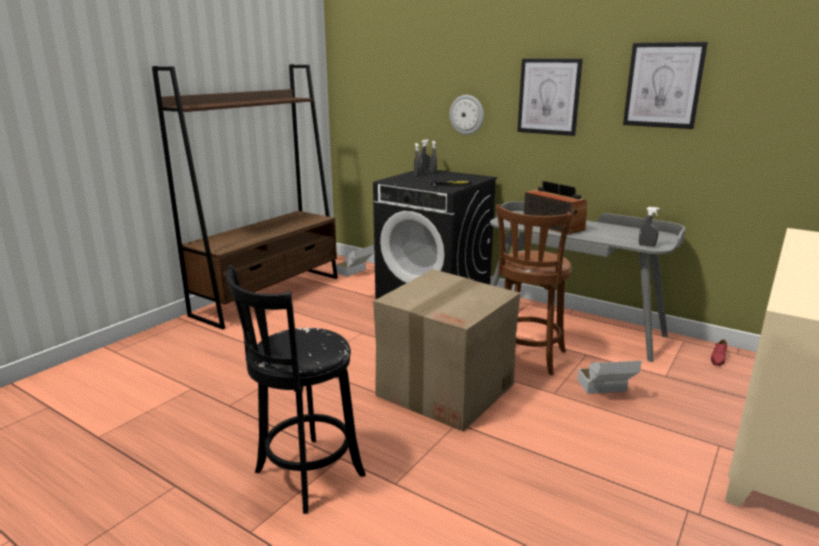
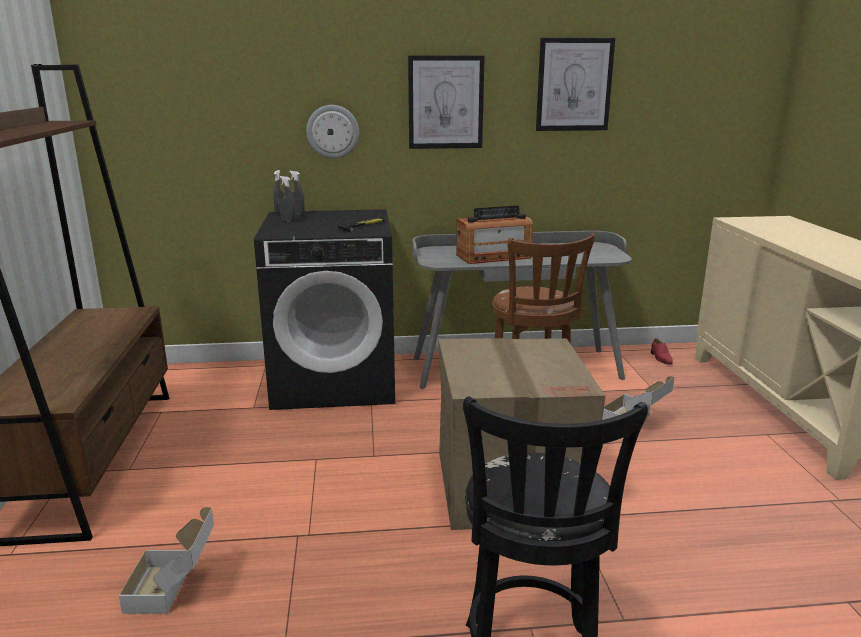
camera: 40 degrees left, 0 degrees up
(355, 273) = (186, 383): cardboard box -> cardboard box (175, 589)
(553, 226) = (494, 257): radio -> radio turned 150 degrees clockwise
(647, 245) = (608, 258): grey spray bottle -> none

